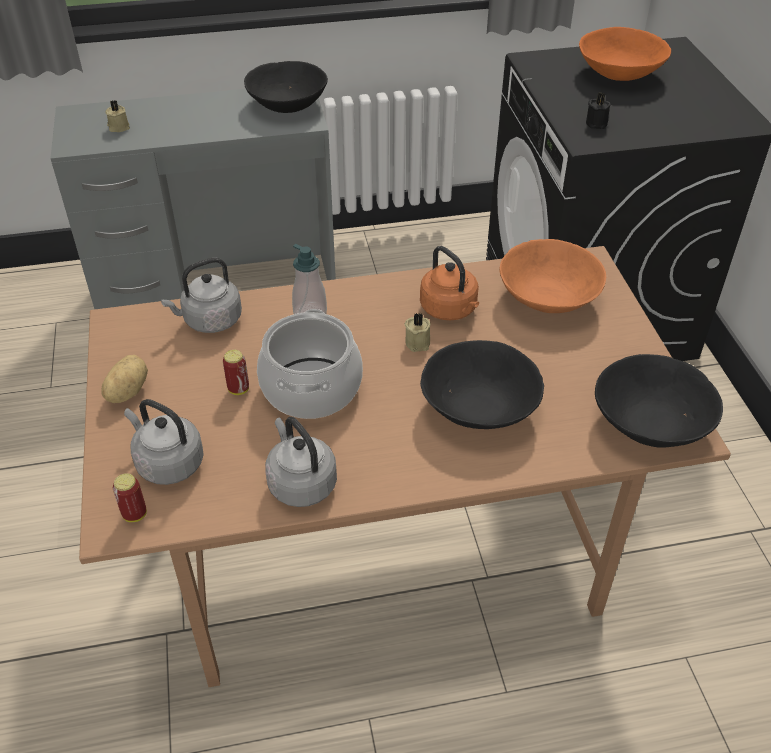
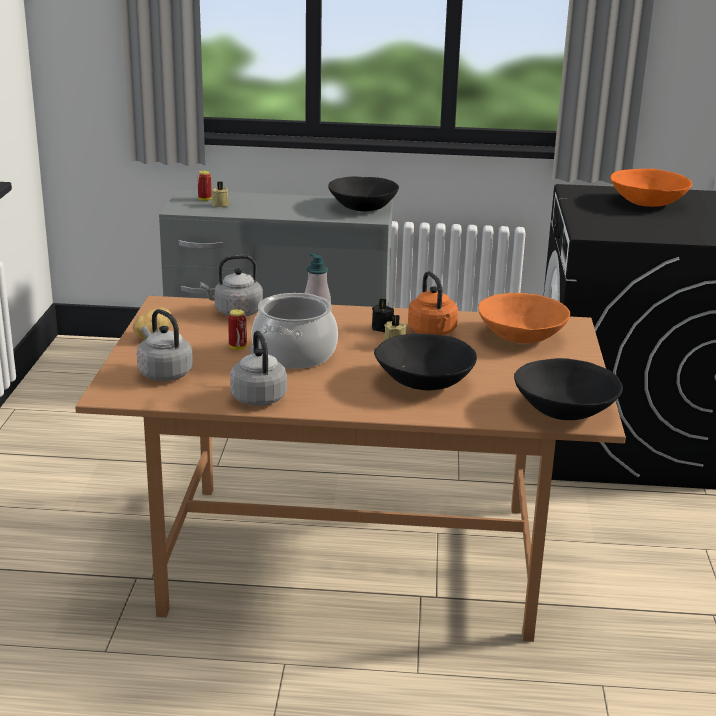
camera: 15 degrees right, 20 degrees down
(135, 514) = (126, 392): can -> can (205, 199)
(597, 123) = (606, 225): black candle -> black candle (383, 327)

